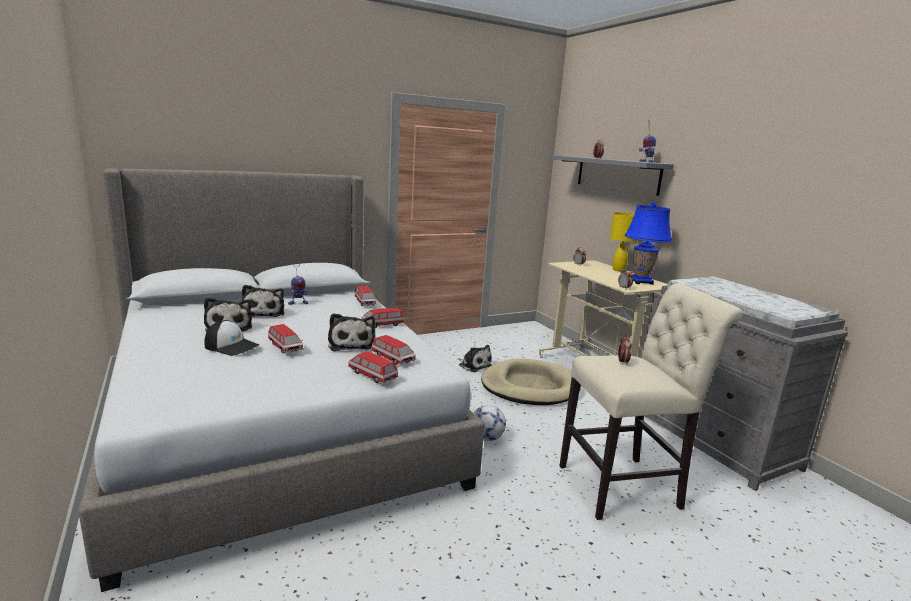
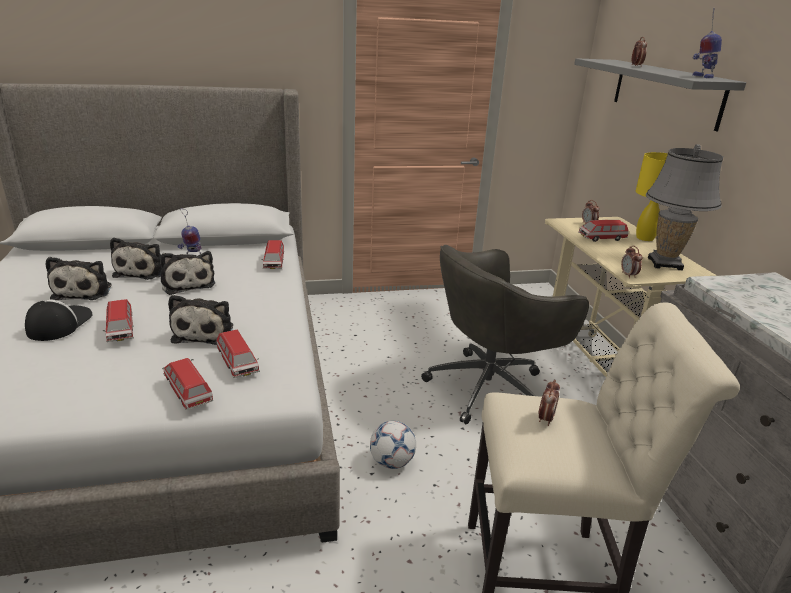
camera: 15 degrees right, 10 degrees up
(232, 346) = (59, 324): cap -> cap turned 120 degrees counterclockwise
(382, 325) = (268, 303): toy car -> toy car (601, 238)
(474, 365) = (432, 345): plush toy -> plush toy (187, 283)
(530, 386) = (490, 387): beige dog bed -> grey office chair
(640, 282) = (665, 264): blue table lamp -> grey table lamp

